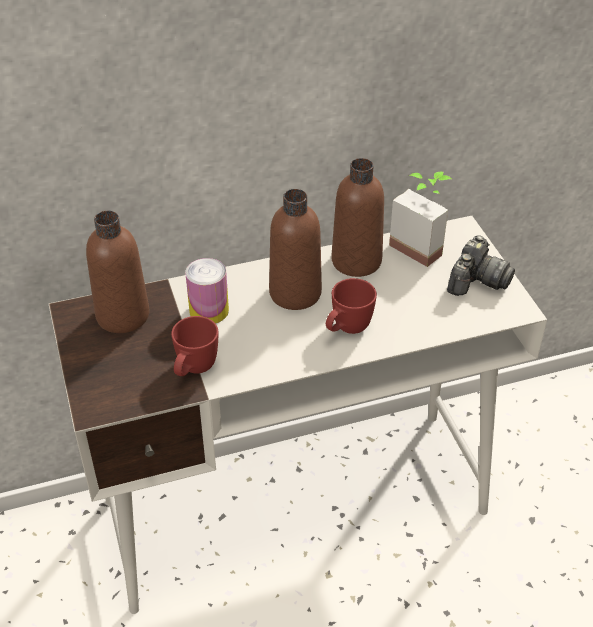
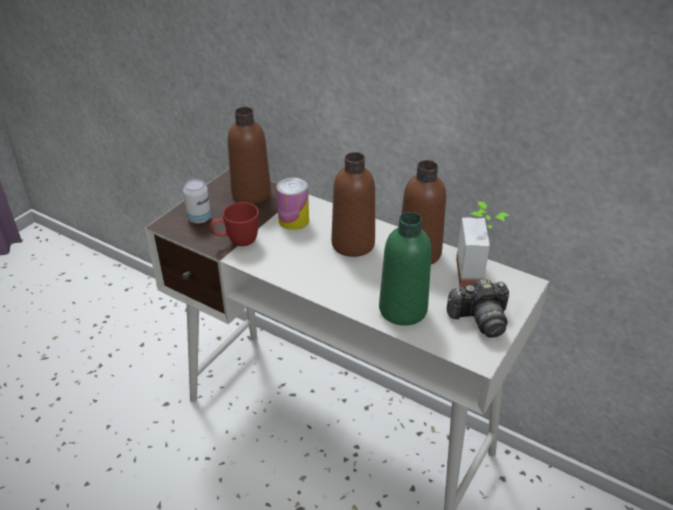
camera: 50 degrees right, 5 degrees down
(116, 377) = (199, 218): none -> can
(347, 330) = (347, 283): red mug -> none
(419, 317) = (403, 309): none -> green bottle

